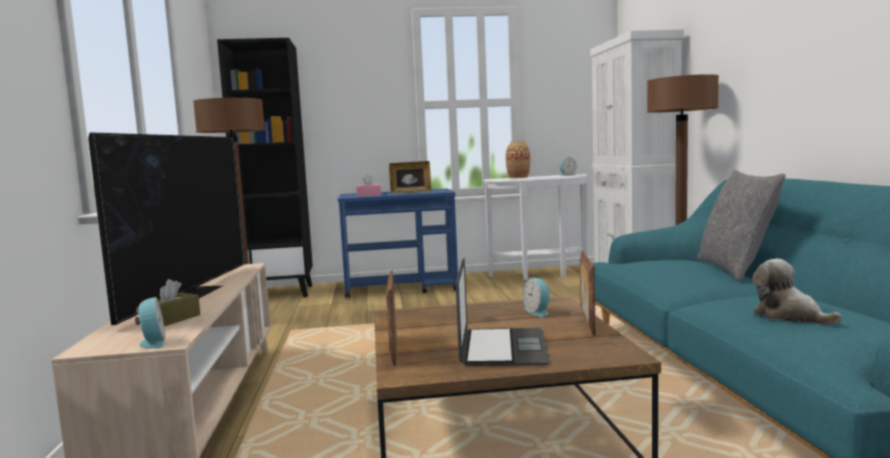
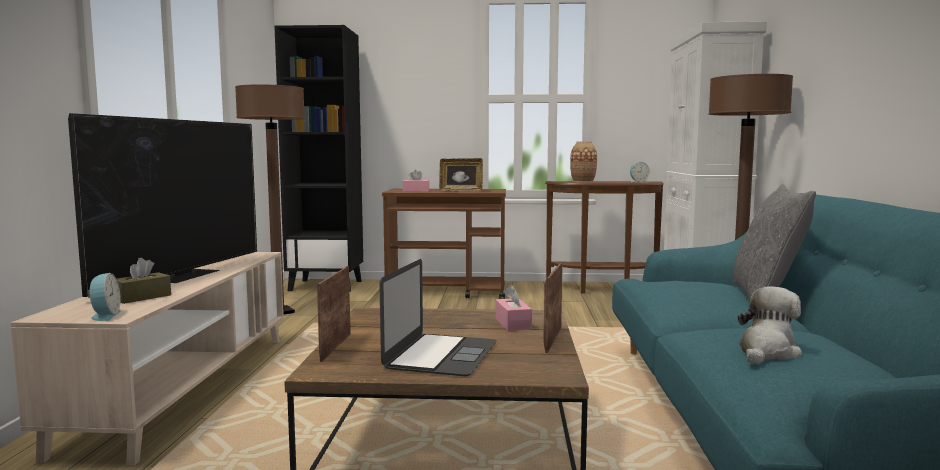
camera: 10 degrees right, 0 degrees up
(402, 288) = (447, 291): blue cart -> brown cart
(538, 312) = (513, 323): alarm clock -> pink tissue box
(541, 275) = (603, 290): white console table -> brown console table
(789, 316) = (767, 352): plush toy -> plush toy turned 60 degrees clockwise

